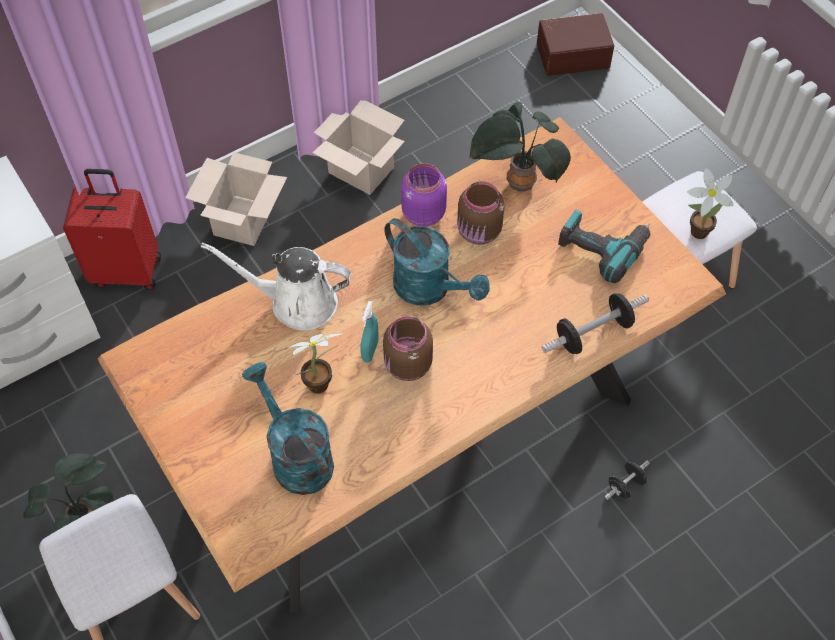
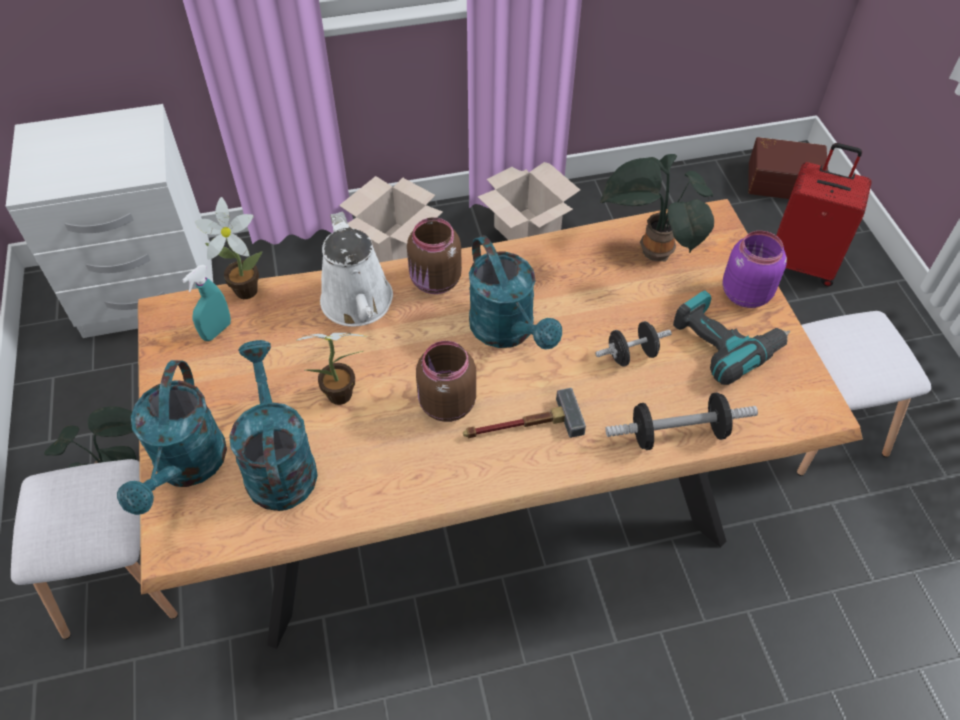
camera: 20 degrees right, 5 degrees down
(127, 270) = (269, 262): red suitcase -> red suitcase (802, 263)
(223, 484) = (187, 468): none -> turquoise watering can
(296, 302) = (359, 305): white watering can -> white watering can turned 135 degrees counterclockwise
(370, 351) = (412, 376): turquoise spray bottle -> turquoise spray bottle (217, 331)
(422, 213) = (533, 254): purple jar -> purple jar (744, 293)
(473, 365) = (521, 426): none -> hammer
(479, 233) = (588, 290): brown jar -> brown jar (435, 282)
(625, 486) = (686, 635): black dumbbell -> black dumbbell (631, 355)
(695, 231) = (853, 371): potted plant -> potted plant (243, 289)

